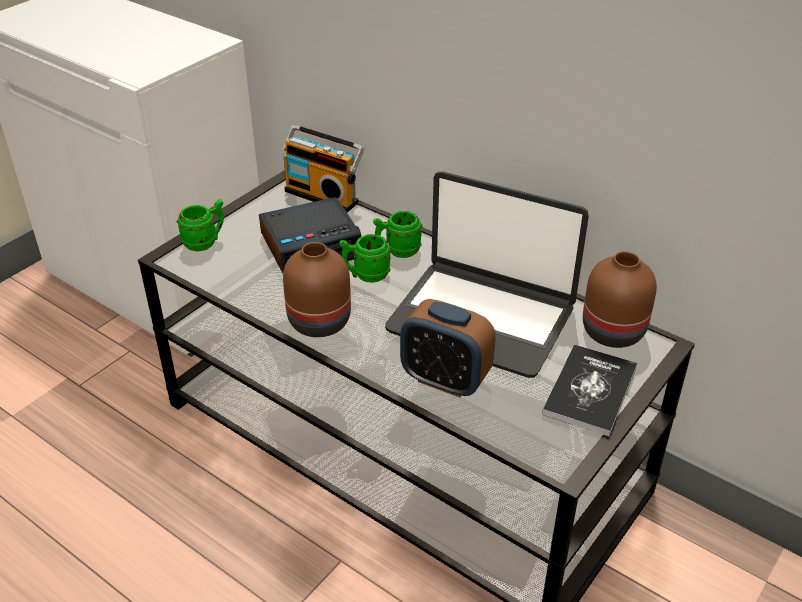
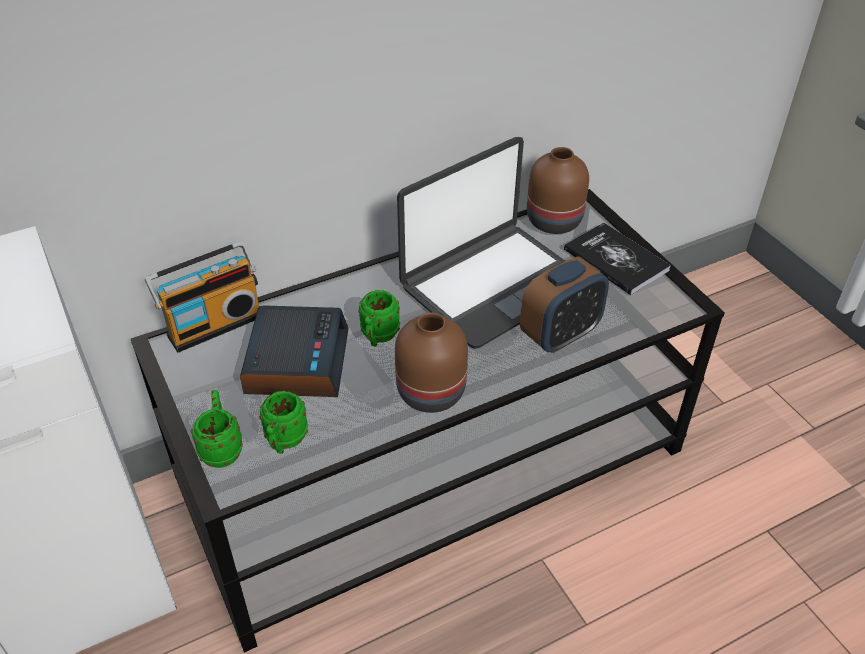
camera: 65 degrees left, 5 degrees up
(397, 251) = (356, 303): green mug -> green mug (284, 442)

